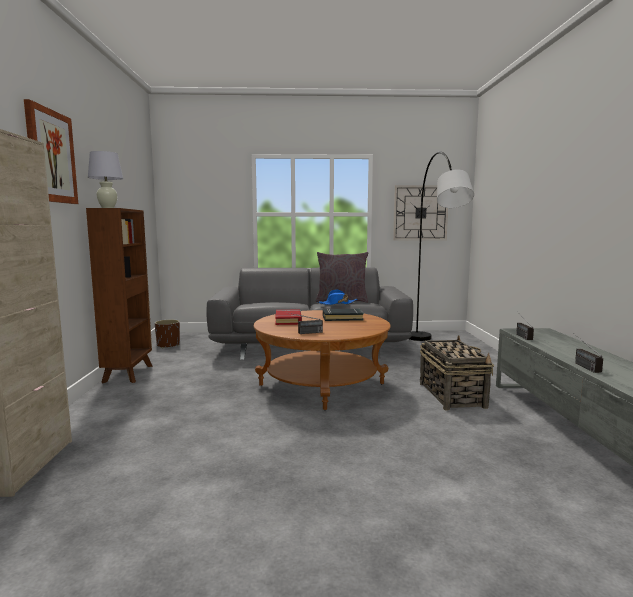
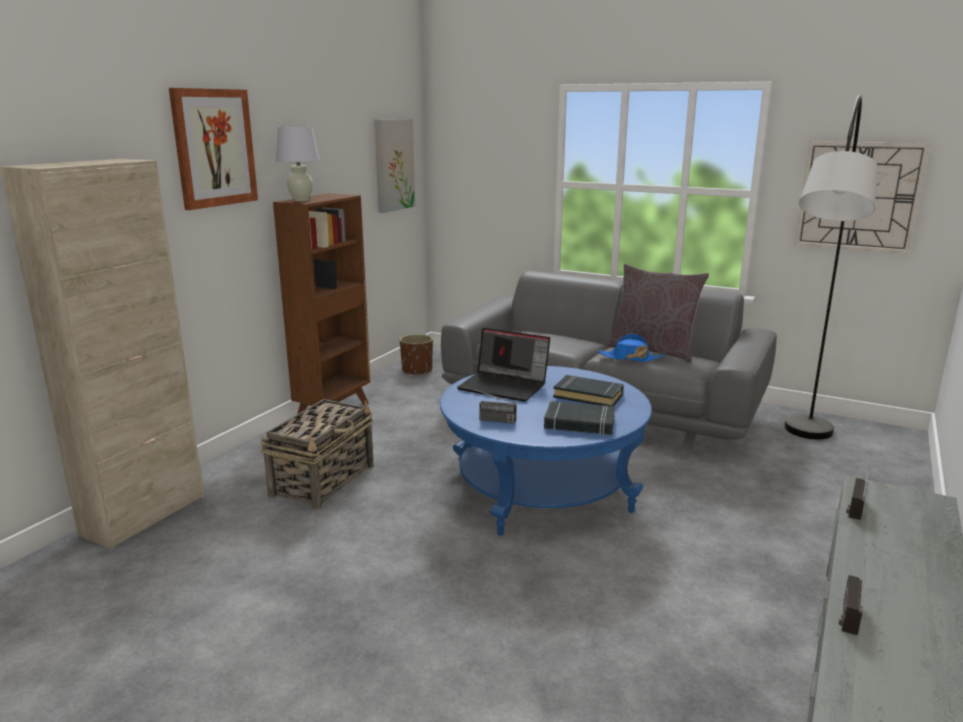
camera: 30 degrees right, 10 degrees up
(141, 201) = (393, 165): none -> picture
(288, 320) = (505, 386): red book -> laptop
(322, 384) = (542, 489): brown coffee table -> blue coffee table
(358, 327) = (579, 423): none -> black book
(451, 395) = (720, 565): basket -> basket (324, 480)

